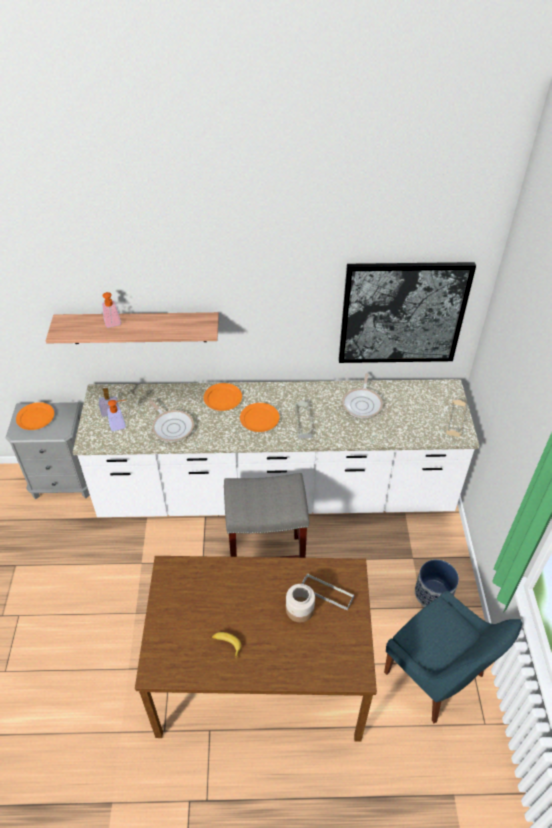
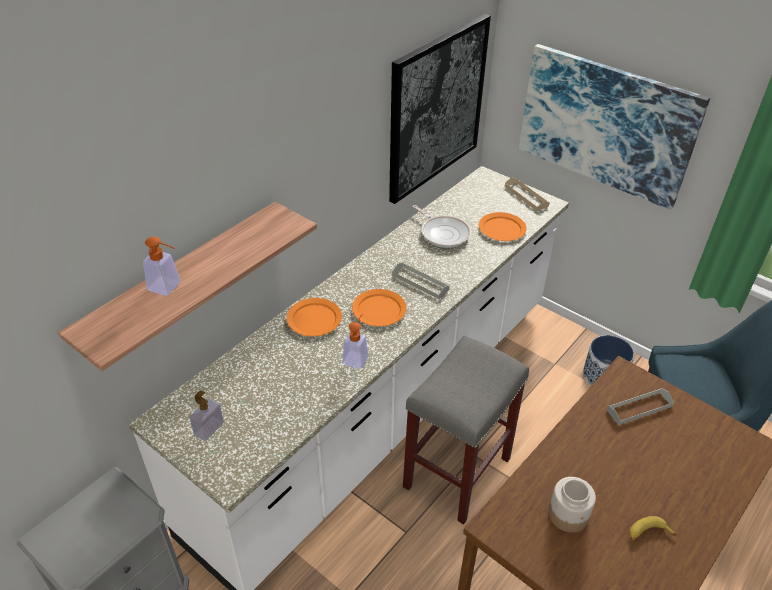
camera: 50 degrees left, 5 degrees down
(36, 417) = (77, 531): orange plate -> orange plate (502, 228)
(120, 424) = (242, 430): soap dispenser -> soap dispenser (357, 357)
(172, 426) = (304, 384): frying pan -> none
(300, 609) = (645, 442): jar -> jar (568, 515)
(510, 399) = (606, 124): none -> picture

